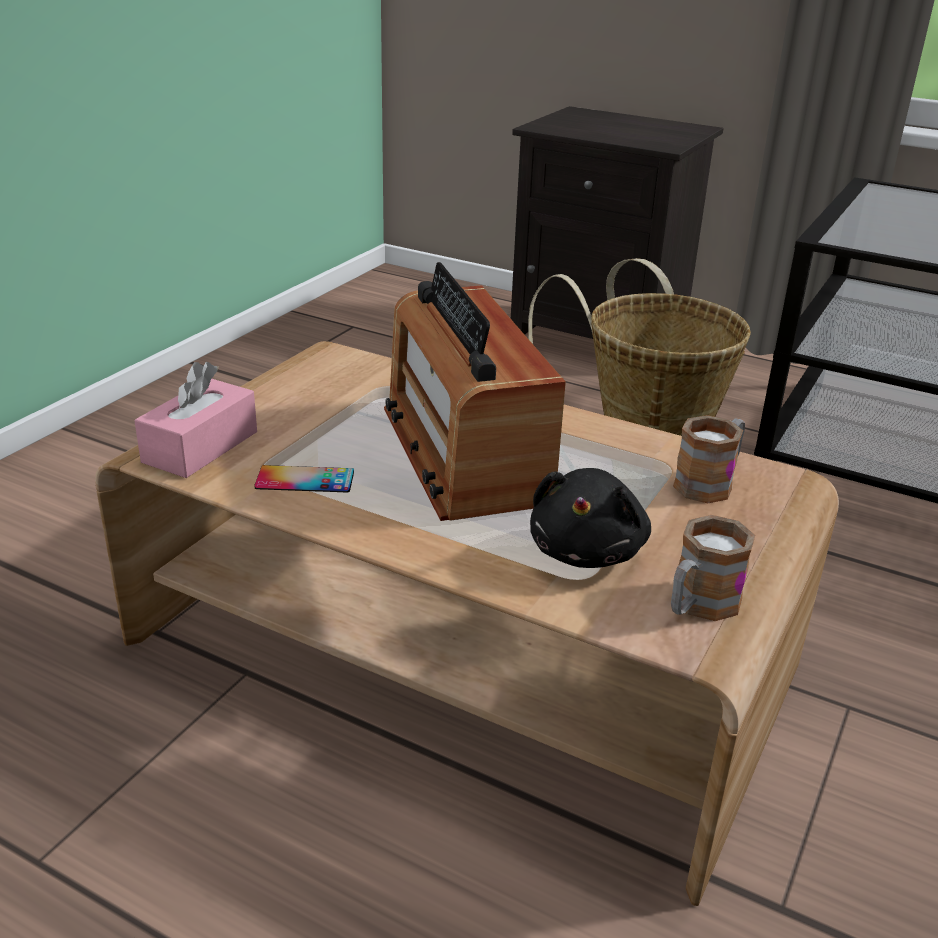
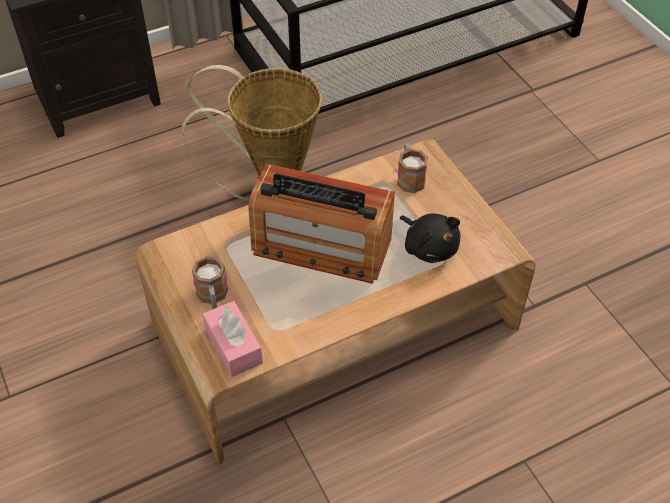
camera: 55 degrees left, 20 degrees up
(305, 480) = (300, 316): phone -> none
(698, 605) = (485, 235): mug -> mug (213, 297)

